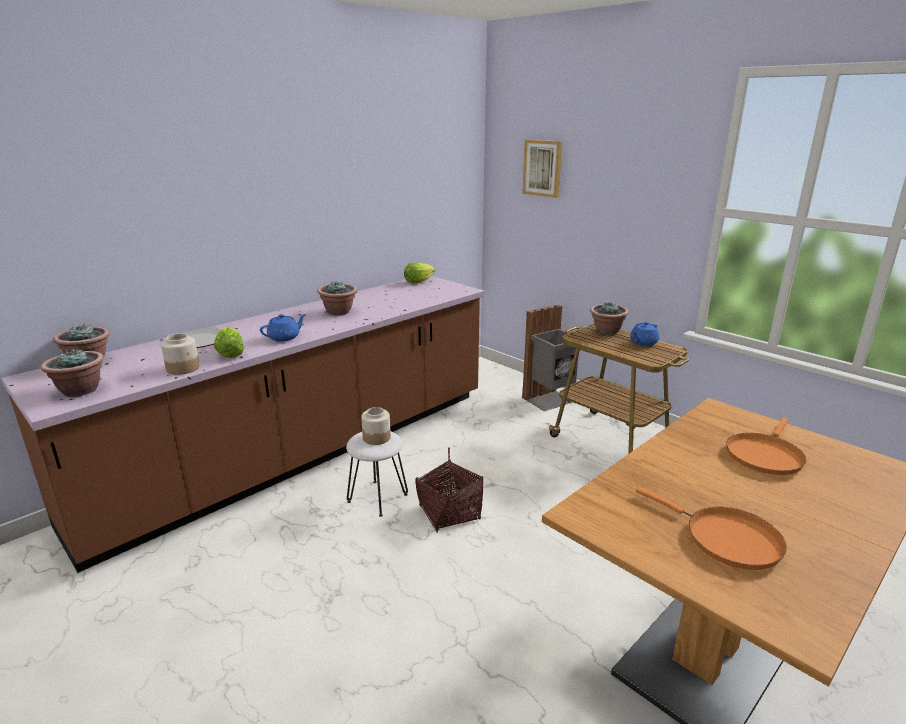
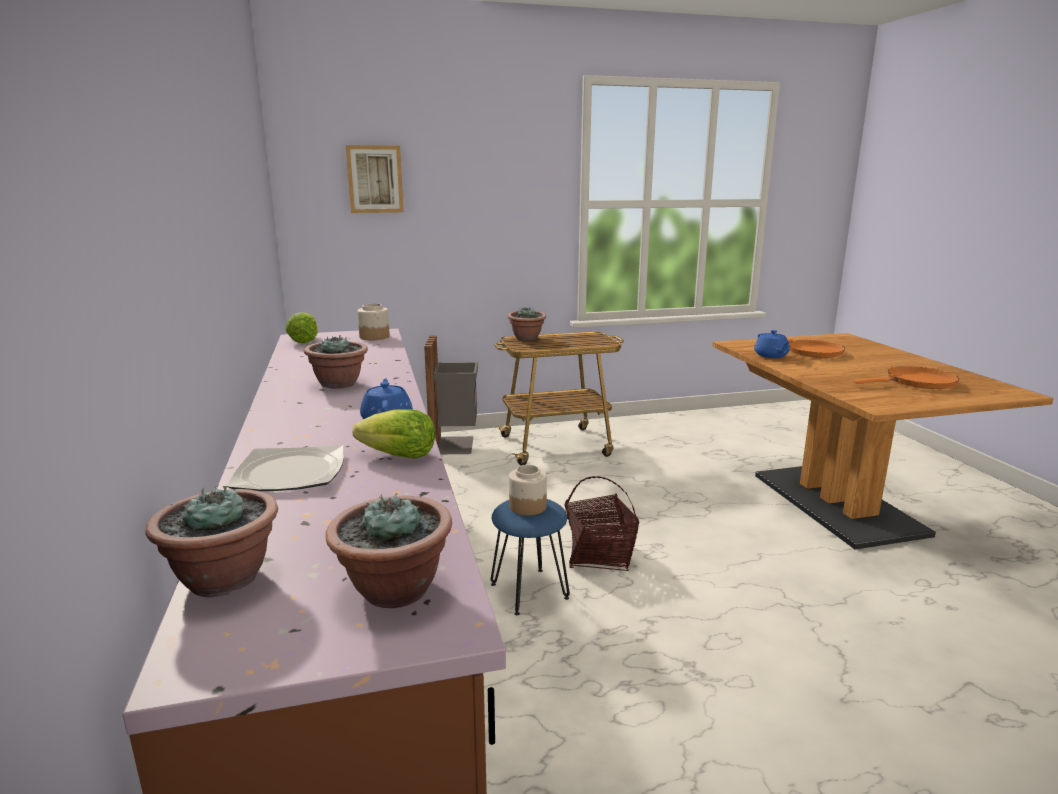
camera: 60 degrees left, 5 degrees down
(183, 368) = (412, 492): jar -> jar (374, 337)
(378, 497) = (529, 590): white stool -> blue stool
(643, 343) = (568, 336): blue teapot -> blue teapot (771, 356)

